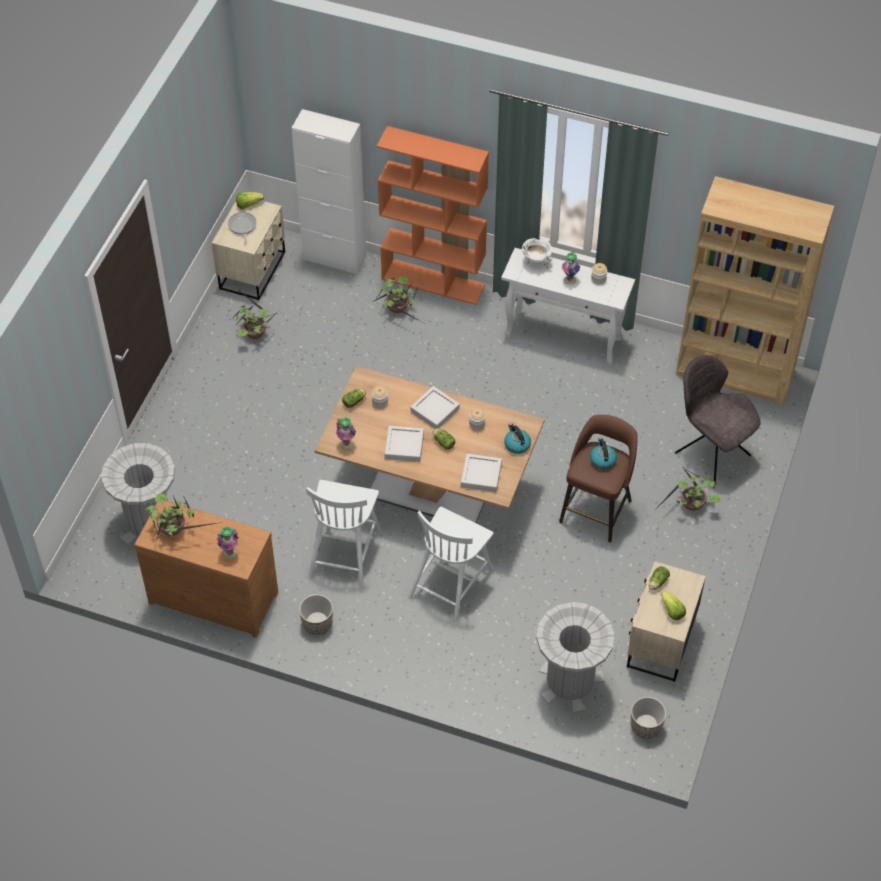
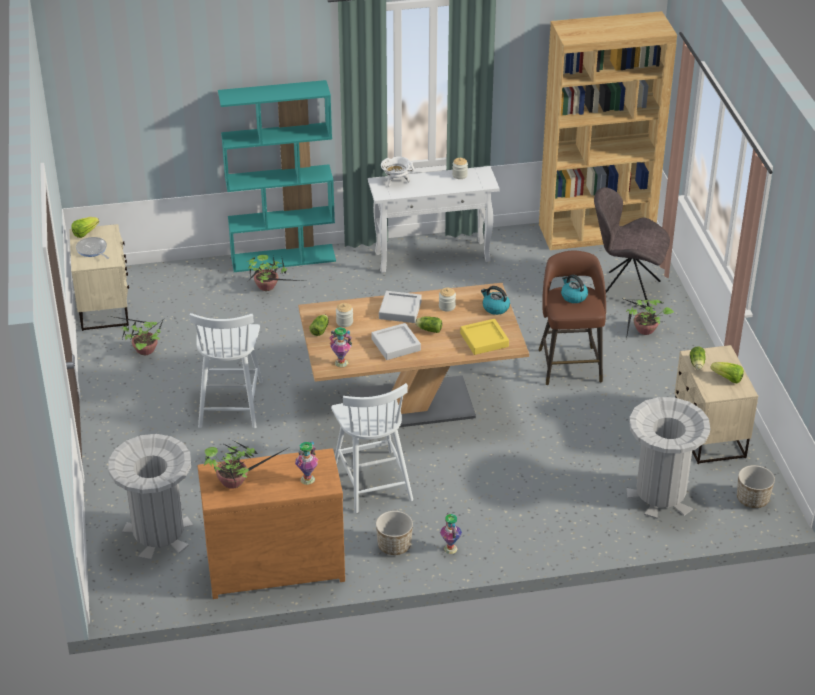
camera: 30 degrees left, 15 degrees down
(334, 258) = (176, 271): white cabinet -> none
(434, 281) = (283, 258): orange bookcase -> turquoise bookcase
(451, 582) = (491, 465): white chair -> white chair (230, 403)
(481, 475) = (484, 340): grey tray -> yellow tray
(570, 280) = (436, 184): vase -> vase (450, 548)

